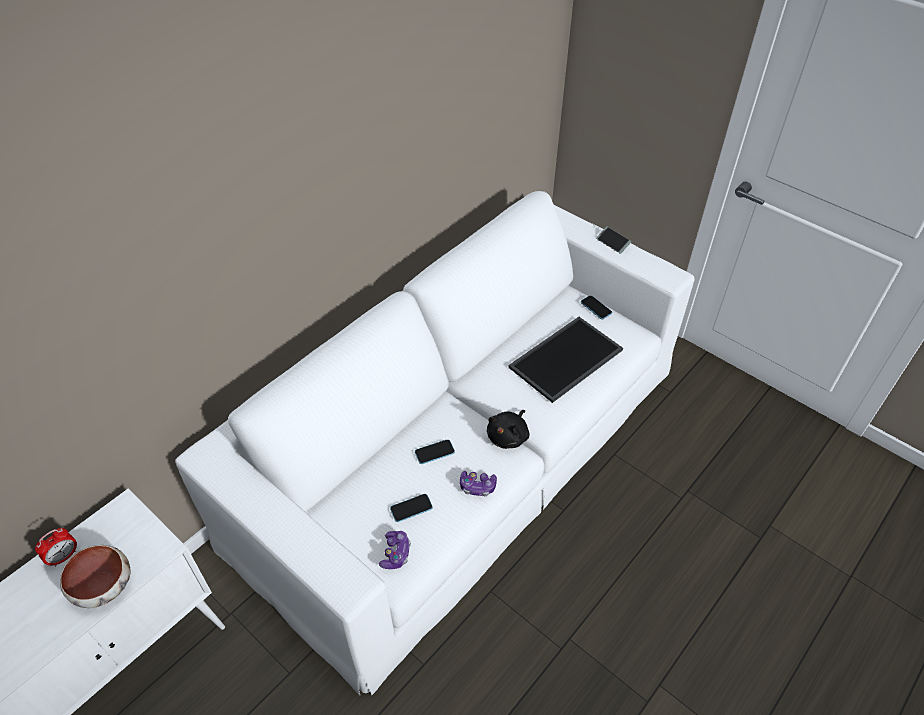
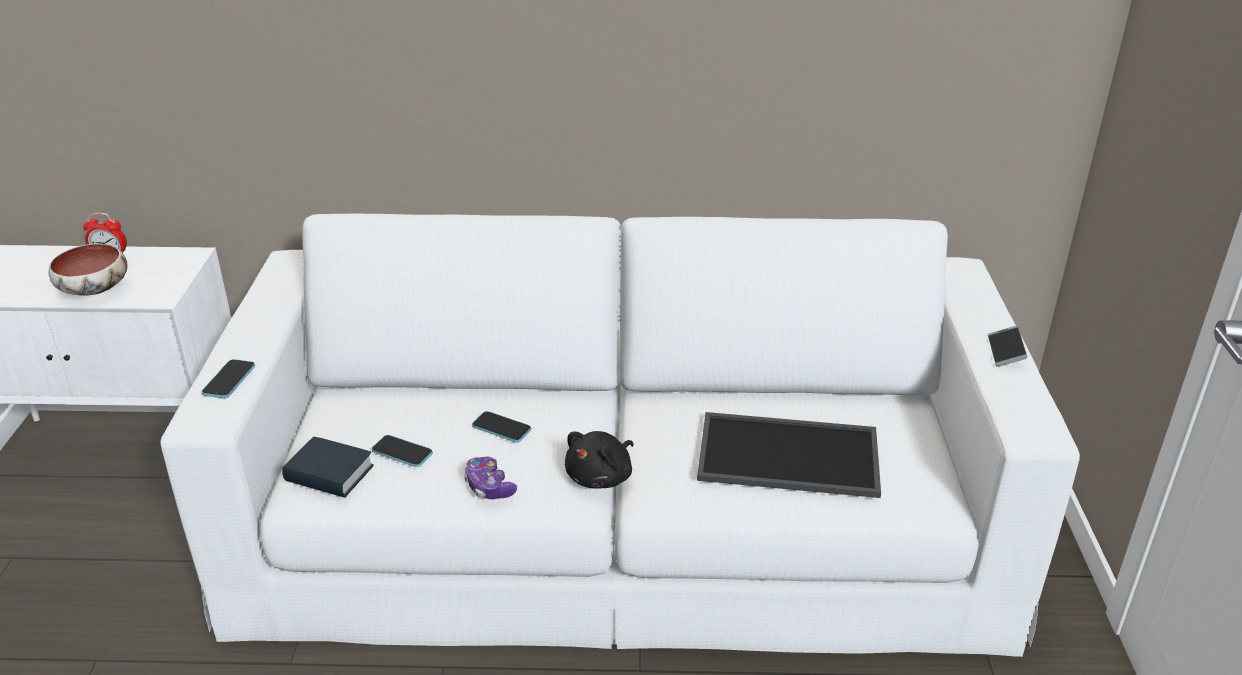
camera: 50 degrees right, 15 degrees down
(395, 553) = (329, 474): game controller -> book
(508, 436) = (601, 477): black plush toy -> black plush toy turned 45 degrees counterclockwise
(596, 308) = (921, 438): phone -> phone (229, 380)

